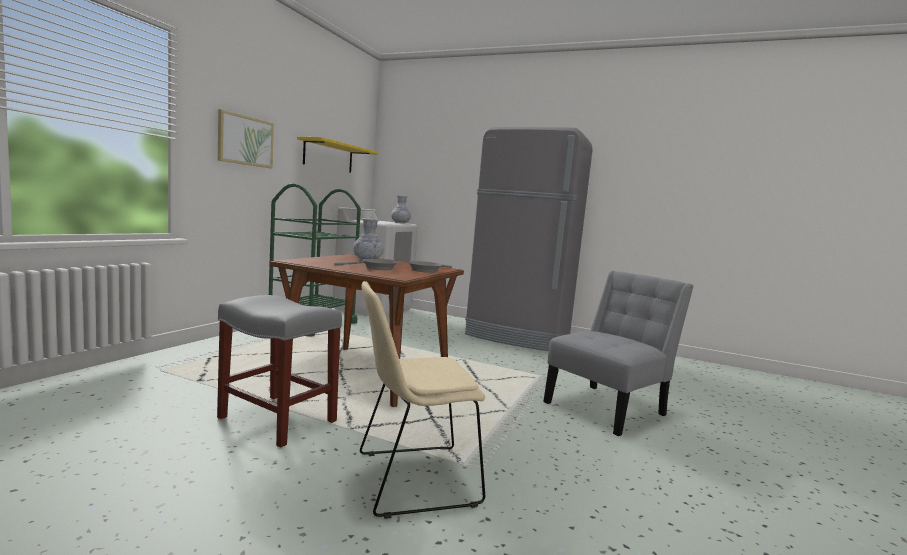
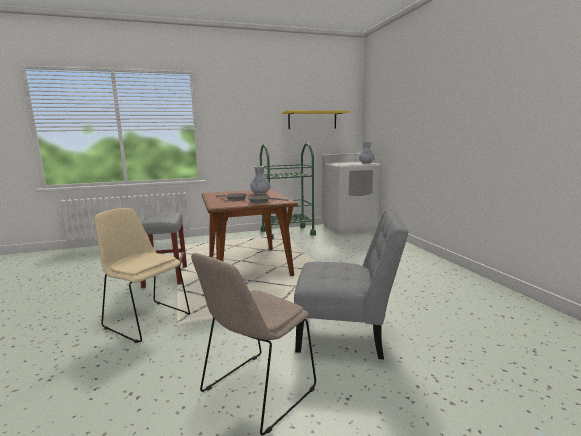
camera: 50 degrees right, 5 degrees up
(245, 140) = (242, 121): picture -> none
(518, 336) = (418, 264): grey fridge -> none
(673, 478) = (256, 392): none -> beige chair

